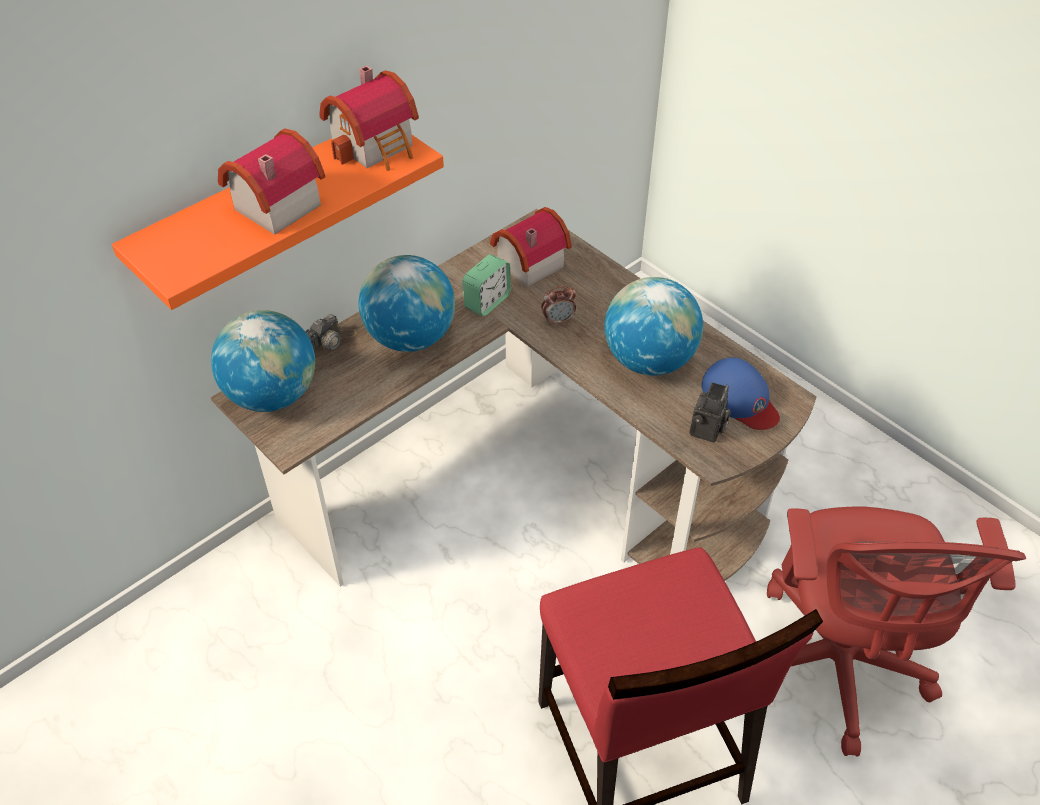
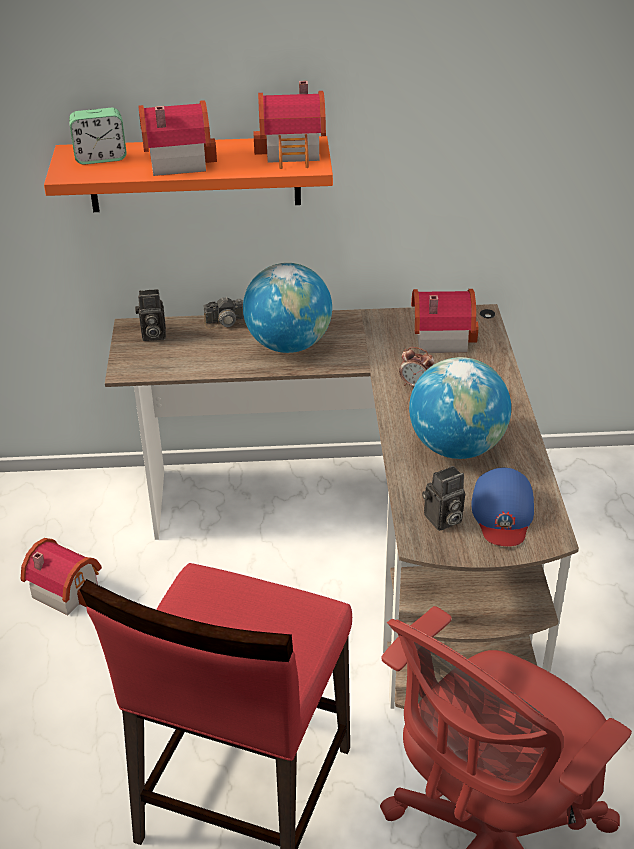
camera: 40 degrees right, 10 degrees down
(272, 395) = (152, 335): globe -> camera
(307, 685) = (66, 588): none -> toy house
(487, 302) = (375, 348): alarm clock -> alarm clock (100, 158)

